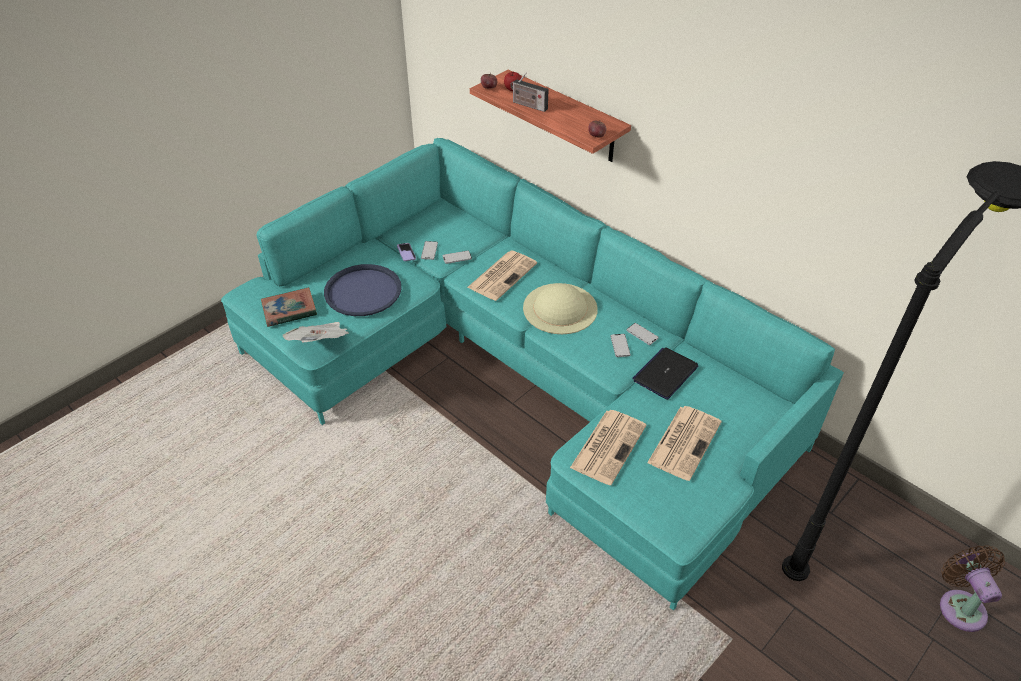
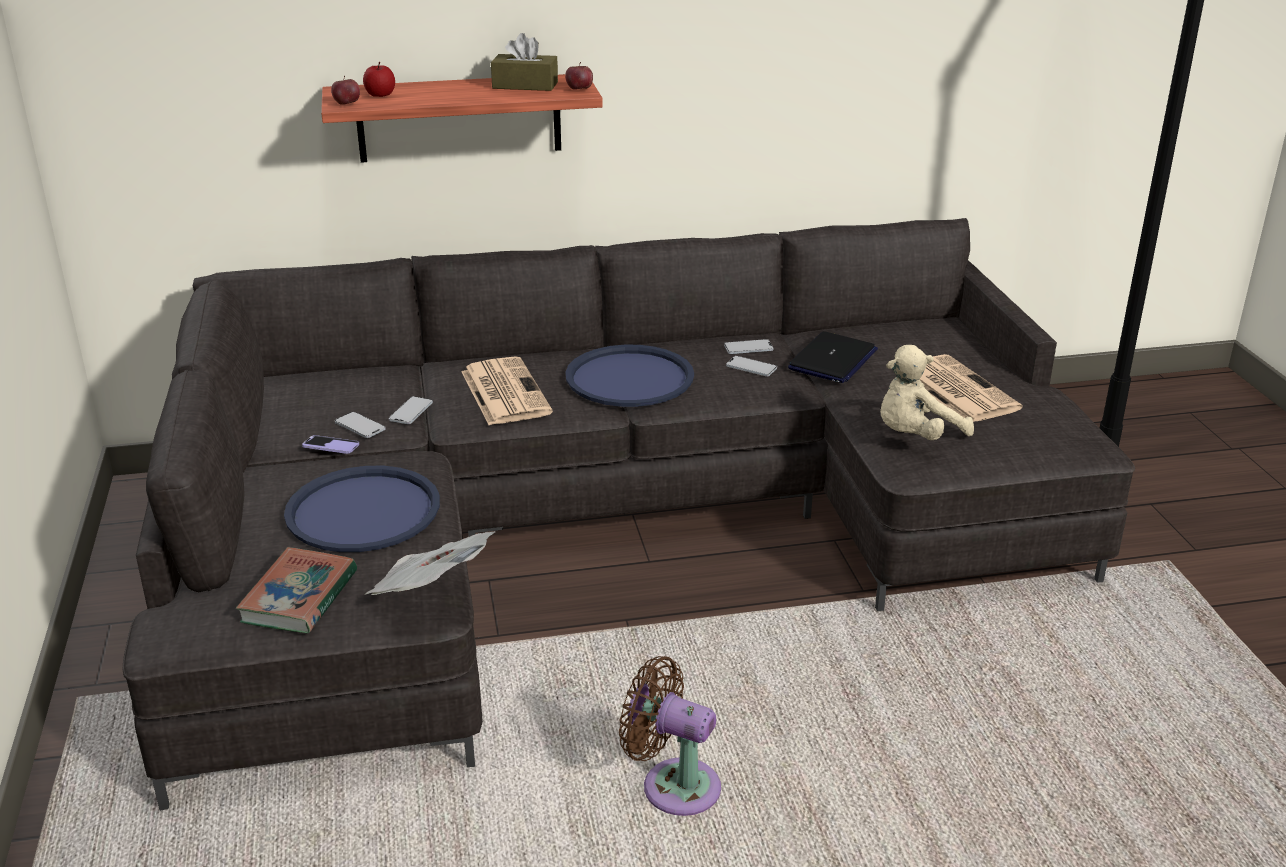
camera: 55 degrees left, 15 degrees down
(520, 374) = (602, 532): turquoise sofa -> grey sofa
(528, 105) = (437, 98): radio -> none
(560, 308) = (630, 378): beige hat -> blue tray
(581, 118) = (525, 85): none -> brown tissue box
(608, 445) = (915, 436): newspaper -> beige plush toy
(665, 374) = (832, 360): laptop -> laptop turned 135 degrees counterclockwise
(960, 605) = (1207, 416): brown fan -> brown fan (673, 785)

